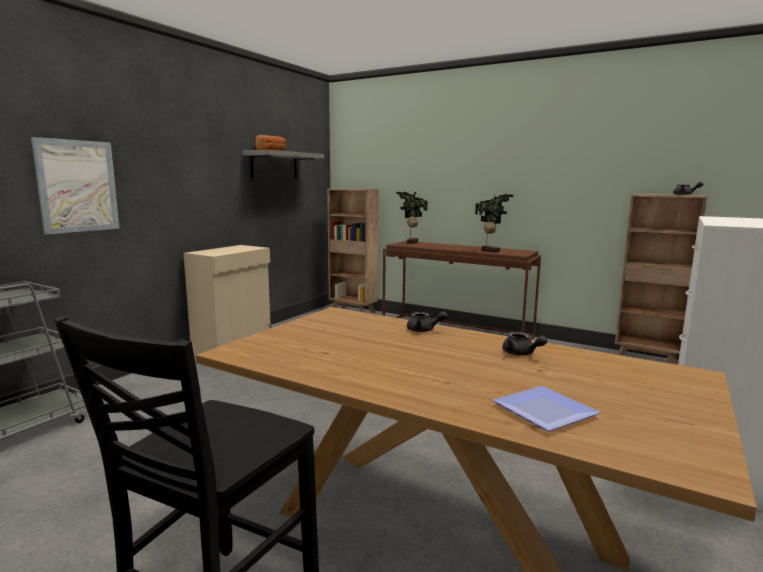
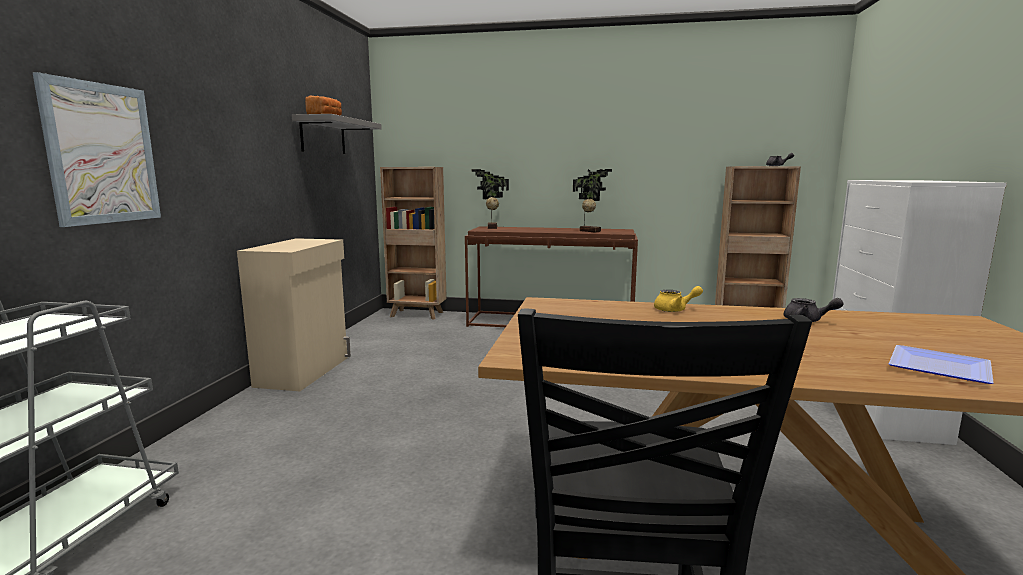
camera: 20 degrees left, 0 degrees up
(424, 330) = (675, 310): grey teapot -> yellow teapot

